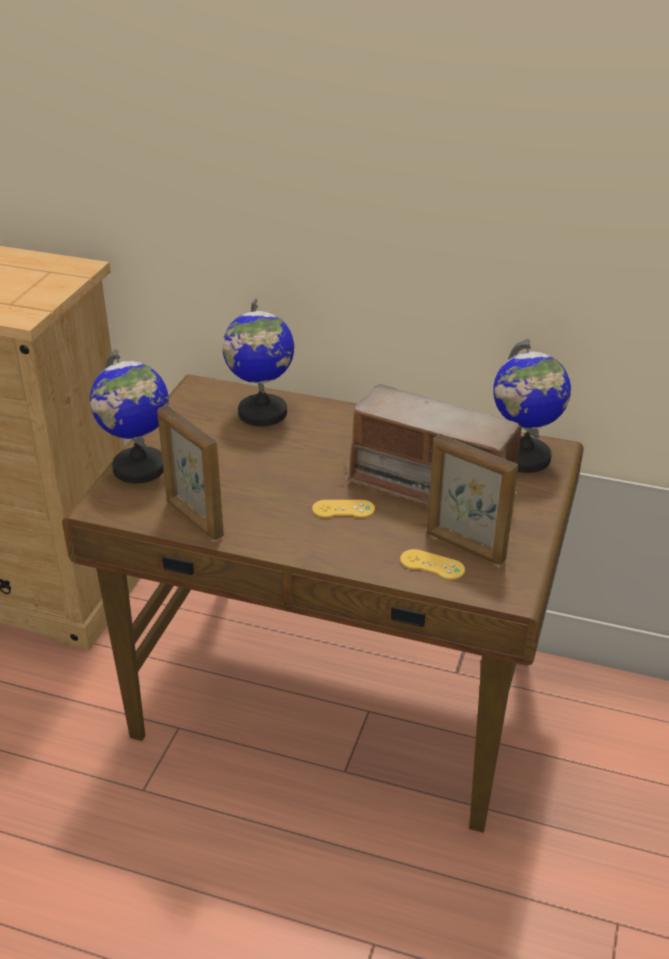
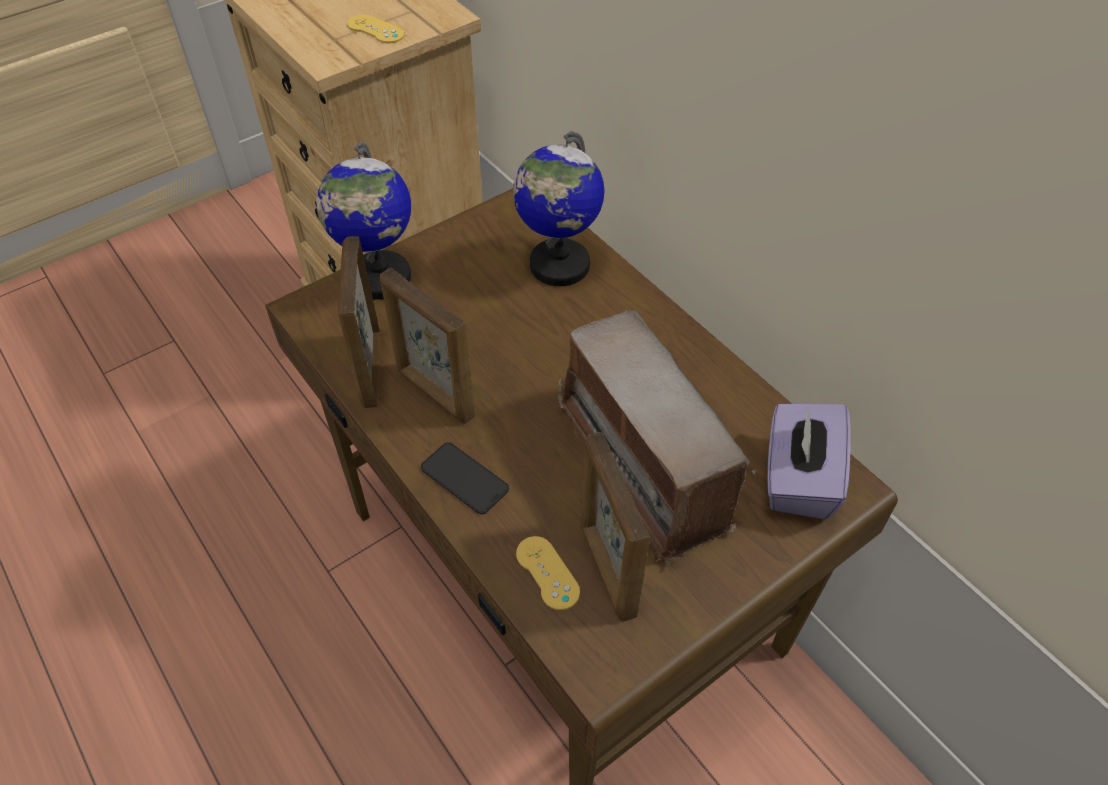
camera: 35 degrees right, 15 degrees up
(256, 512) = (434, 394): none -> picture frame
(327, 545) = (464, 478): none -> phone
(343, 509) = (524, 439): yellow game controller -> yellow game controller (375, 29)
(524, 458) = (798, 479): globe -> purple tissue box

